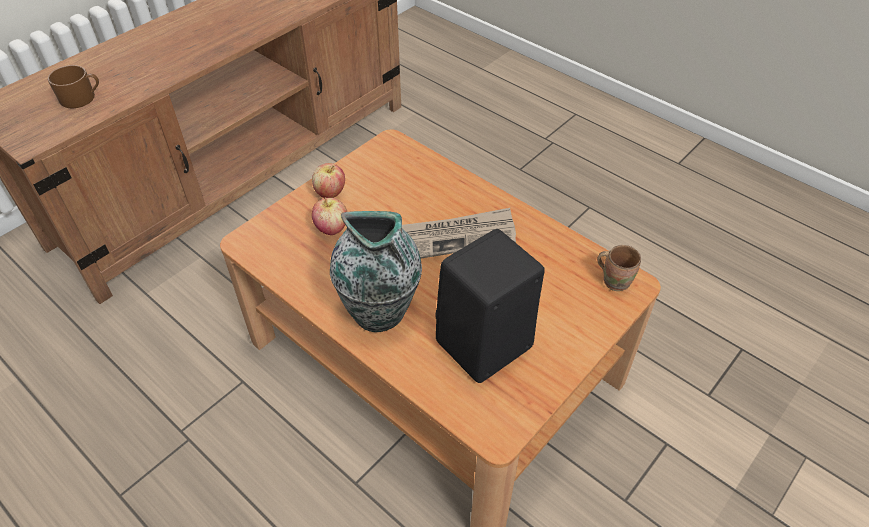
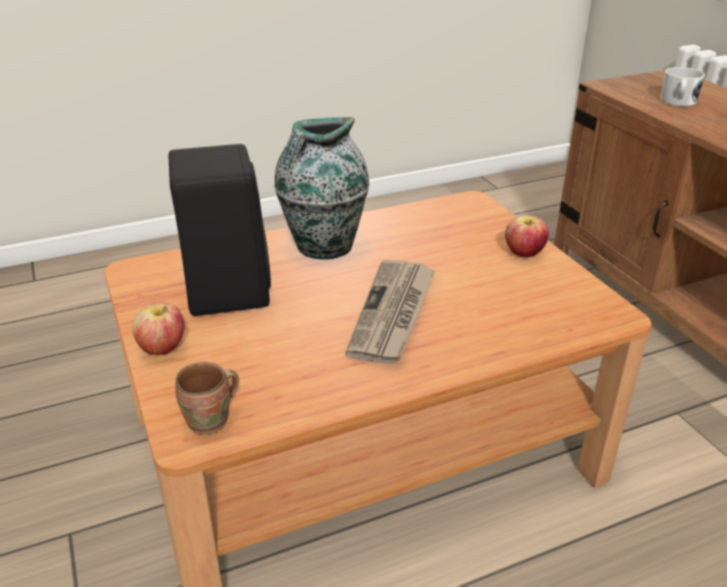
camera: 115 degrees right, 15 degrees down
(82, 98) = (678, 102): brown mug -> white mug
(331, 228) = (462, 244): apple -> apple (162, 348)

